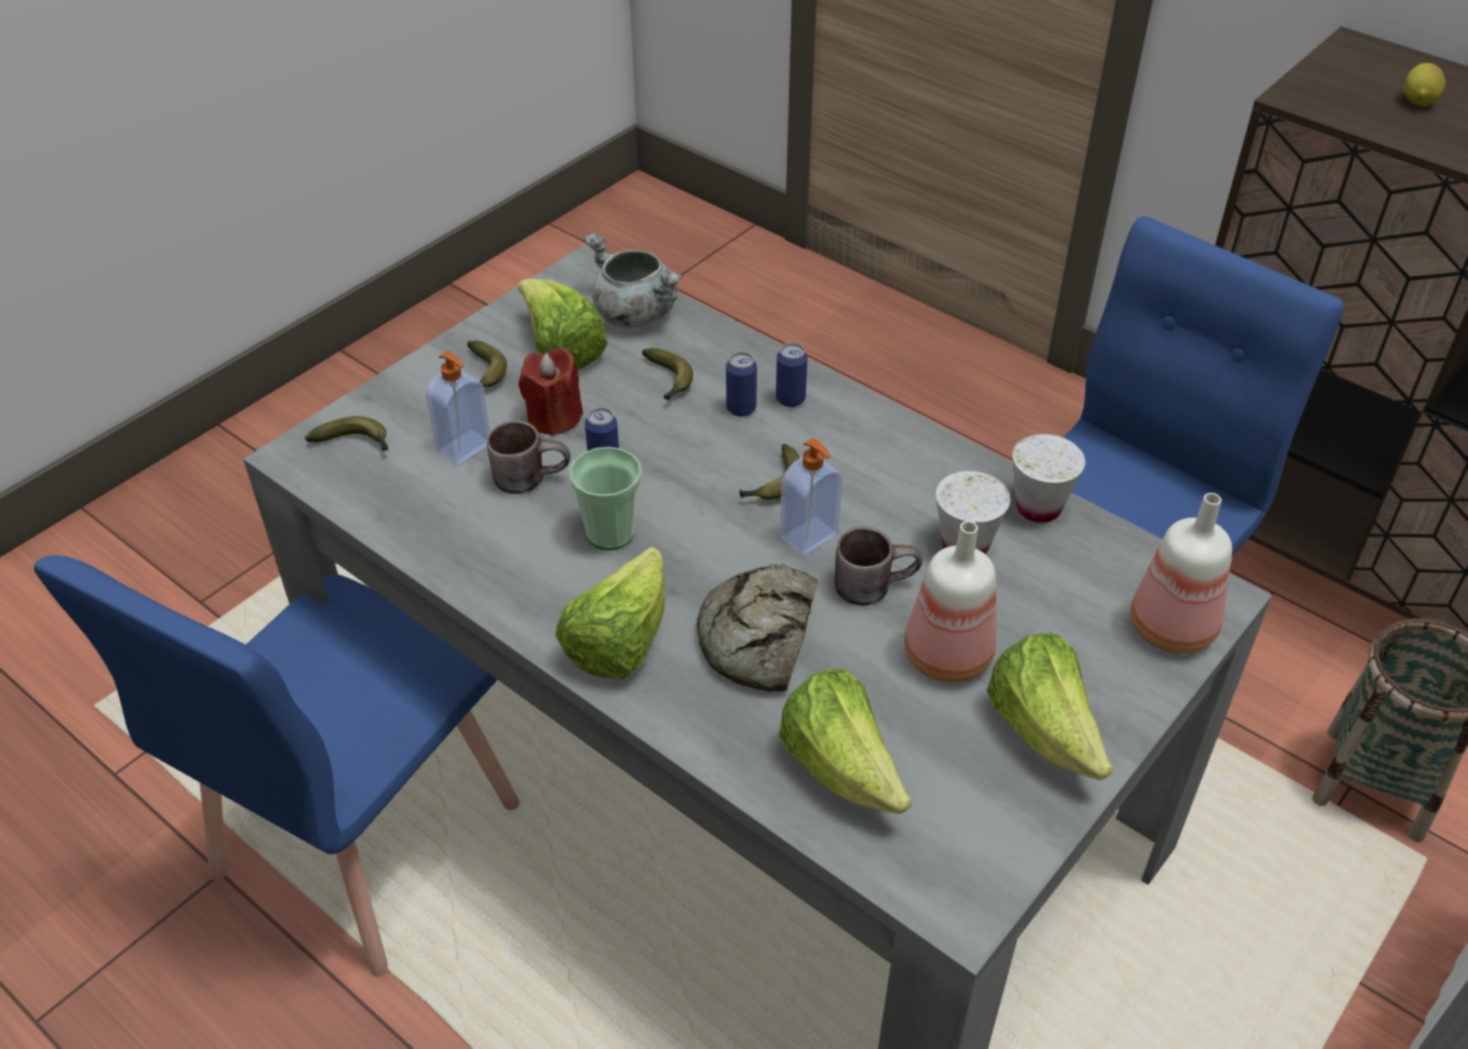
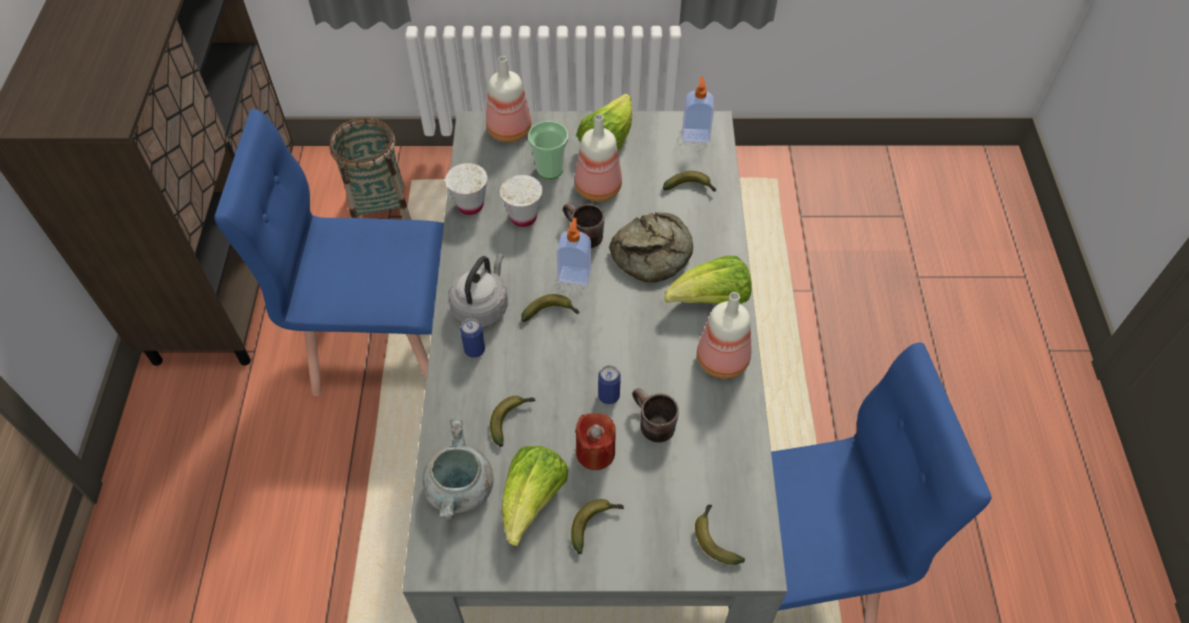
camera: 130 degrees left, 10 degrees up
(465, 449) = (662, 475): soap dispenser -> soap dispenser (695, 134)
(525, 592) = (723, 359): none -> bottle
(610, 533) = (652, 355): cup -> cup (549, 169)
(741, 408) = (503, 367): can -> none
(842, 768) = (690, 187): lettuce -> banana
(848, 434) = (482, 306): none -> grey kettle
(1418, 101) = (81, 74): lemon -> none

